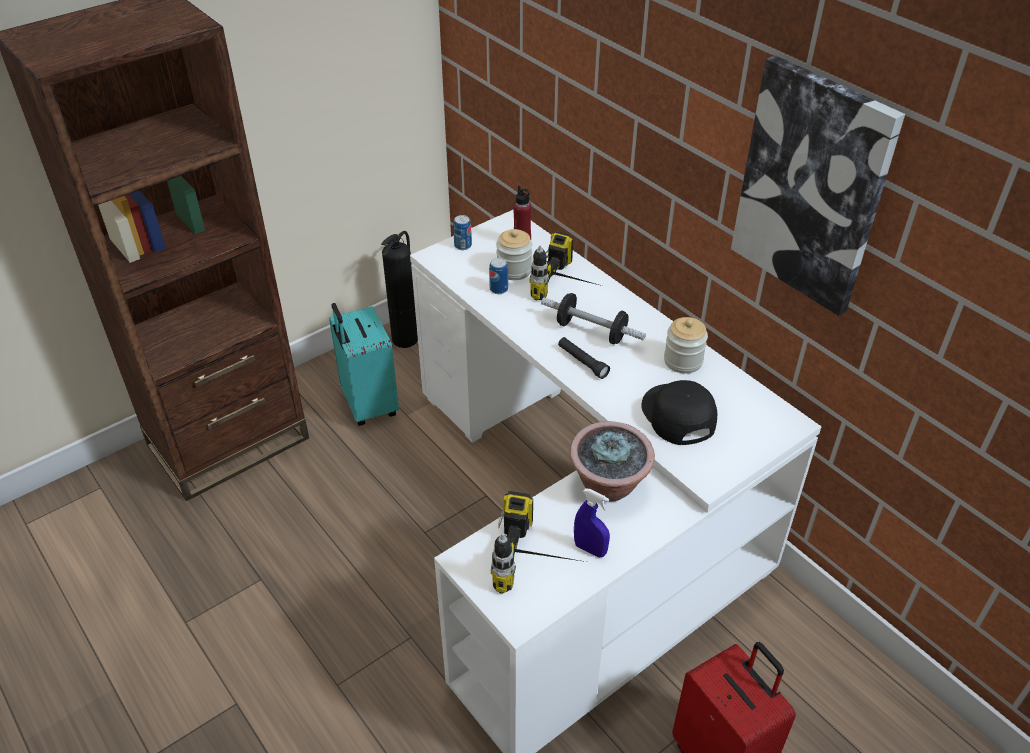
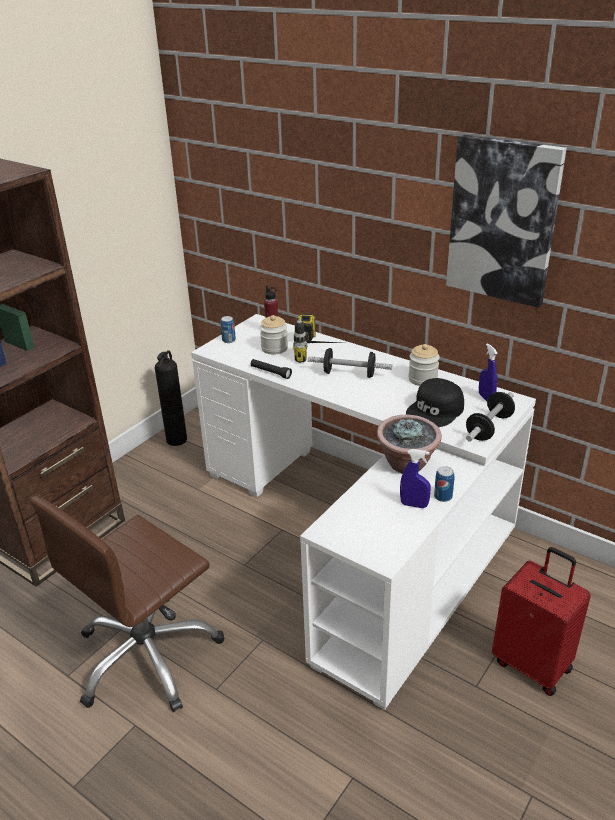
camera: 15 degrees left, 10 degrees down
(277, 622) = (148, 656): none -> brown office chair
(368, 405) = (164, 489): turquoise suitcase -> none
(499, 289) = (269, 361): can -> can (443, 497)
(540, 563) = (383, 521): power drill -> none
(582, 362) = (352, 392): black flashlight -> black flashlight (270, 372)
(677, 415) = (436, 411): black cap -> black cap turned 105 degrees counterclockwise
(734, 459) = (489, 427): none -> dumbbell
(753, 410) = (486, 398): none -> blue spray bottle

